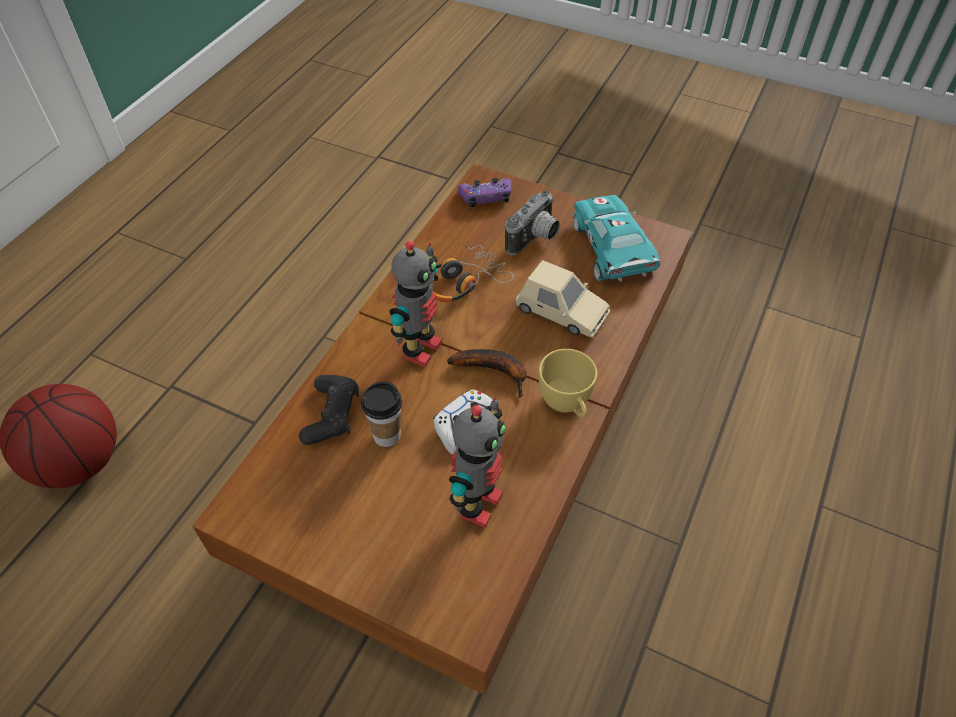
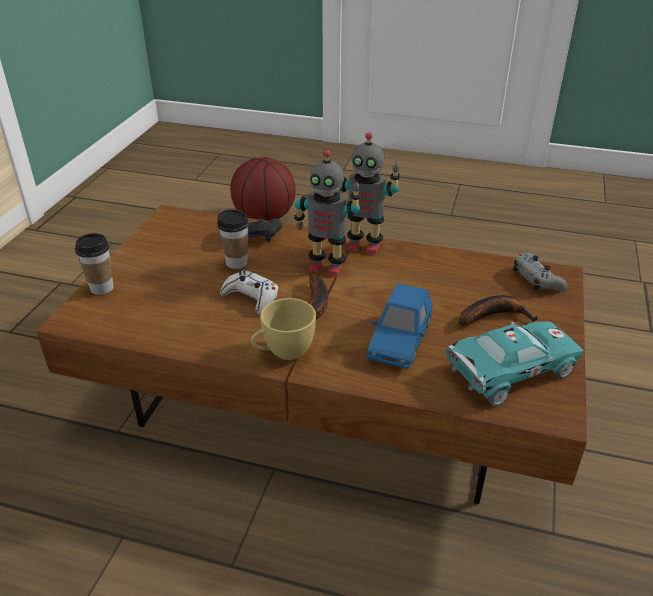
camera: 80 degrees right, 15 degrees down
(404, 594) = (102, 288): none -> cup
(463, 281) = (413, 279): headphones -> none
(478, 504) = (175, 312): toy robot -> toy robot (364, 246)
(485, 197) = (537, 279): purple game controller -> grey game controller
(535, 239) = (494, 315): camera -> banana
(561, 312) = (400, 340): beige toy car -> blue toy car

